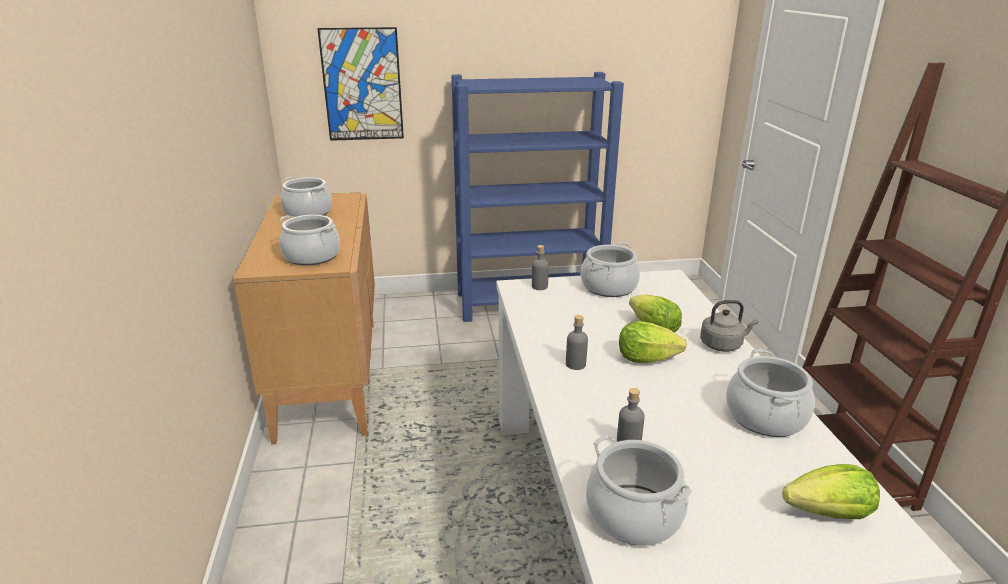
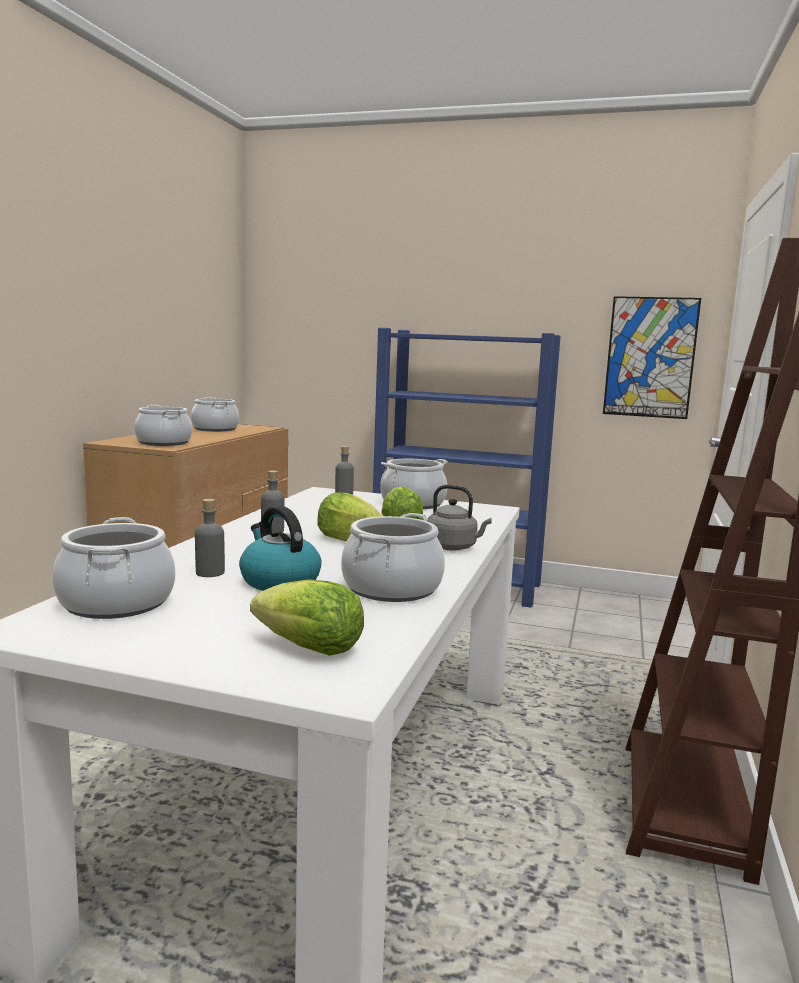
camera: 25 degrees right, 15 degrees down
(362, 85) = (321, 337): picture -> picture (650, 357)
(688, 437) = (279, 581): none -> kettle

